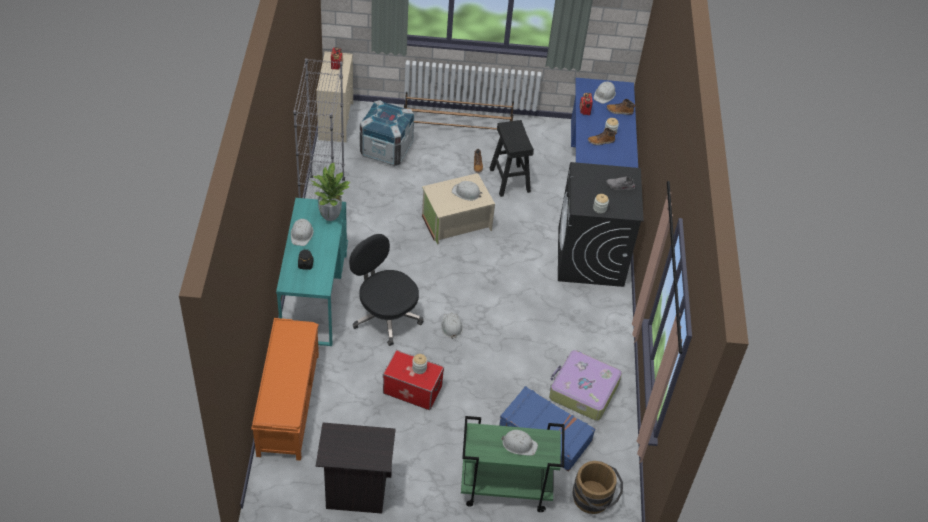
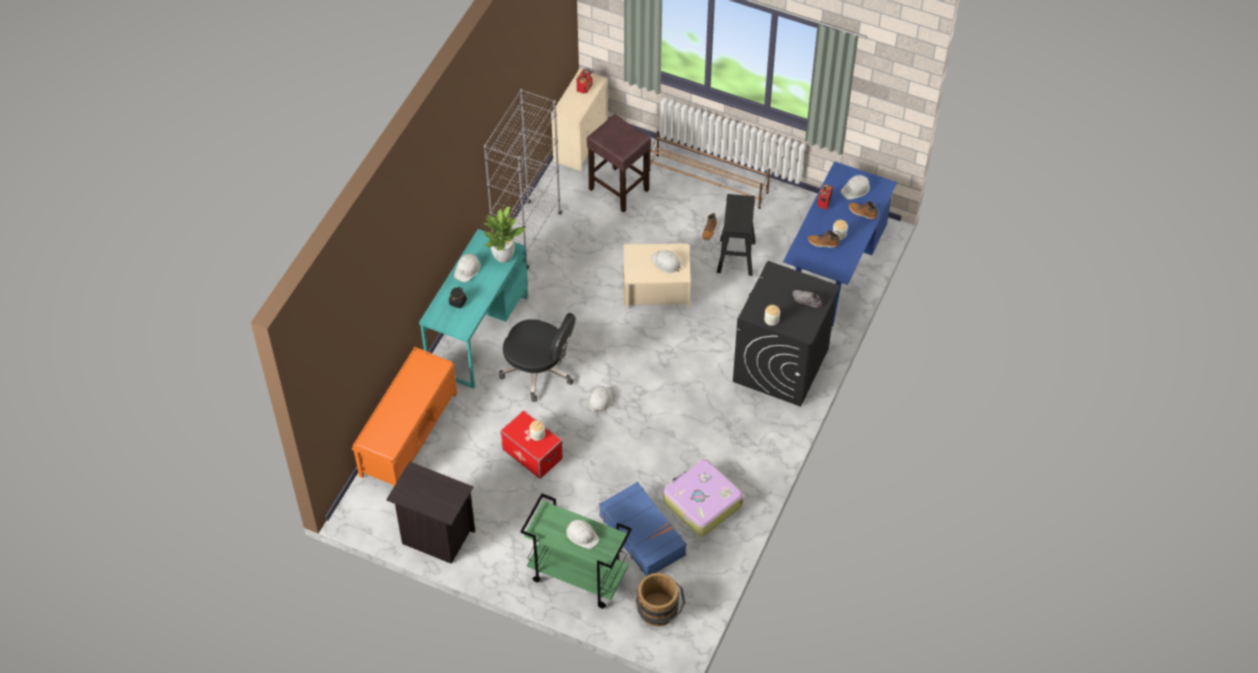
camera: 25 degrees right, 5 degrees up
(385, 315) = (539, 371): black office chair -> black office chair turned 135 degrees clockwise
(386, 150) = (619, 190): crate -> brown stool

